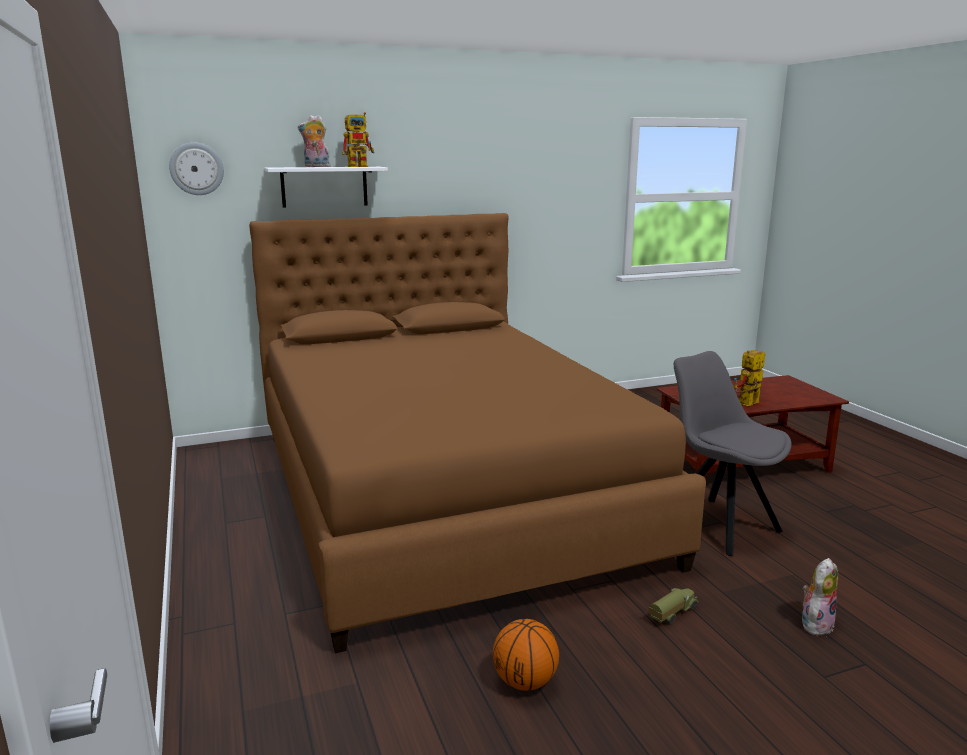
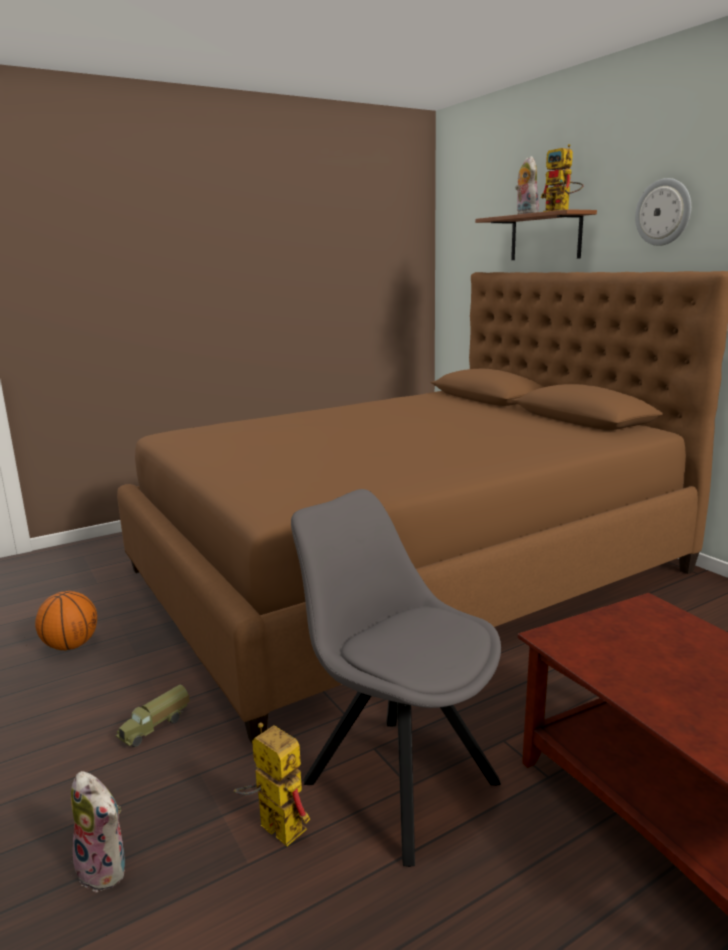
camera: 80 degrees right, 0 degrees up
(196, 169) = (463, 223): wall clock -> wall clock (663, 212)
(324, 186) = (545, 237): white shelf -> brown shelf
(671, 613) = (156, 727): toy truck -> toy truck turned 90 degrees clockwise
(719, 525) = (398, 782): grey chair -> grey chair turned 90 degrees counterclockwise
(747, 404) = (634, 682): toy robot -> toy robot (273, 826)

